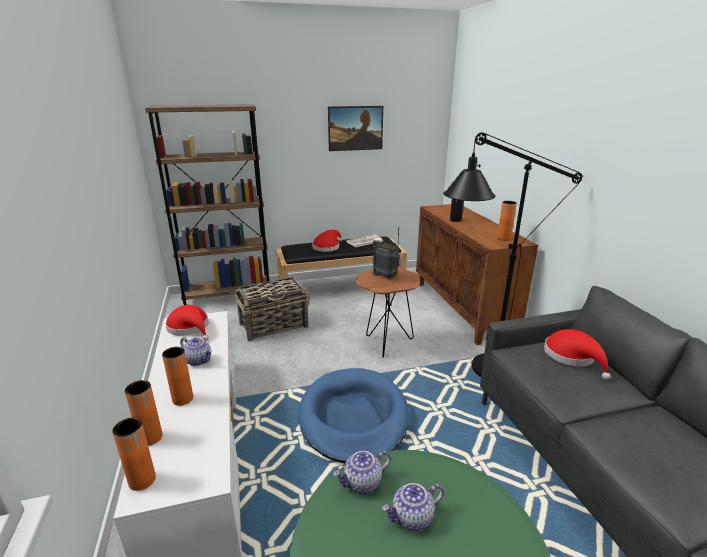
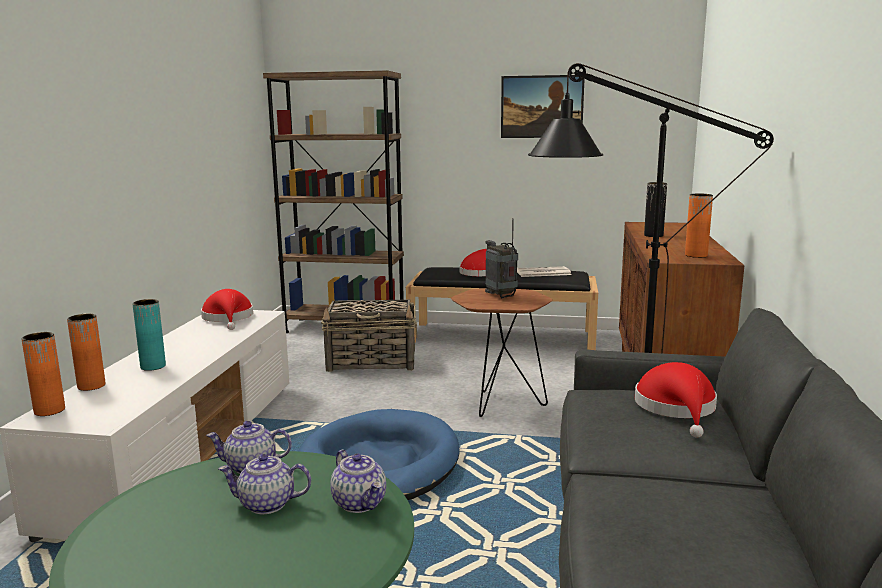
camera: 25 degrees right, 10 degrees down
(183, 399) = (153, 366): orange vase -> turquoise vase
(198, 360) = (204, 343): teapot -> teapot (360, 503)

